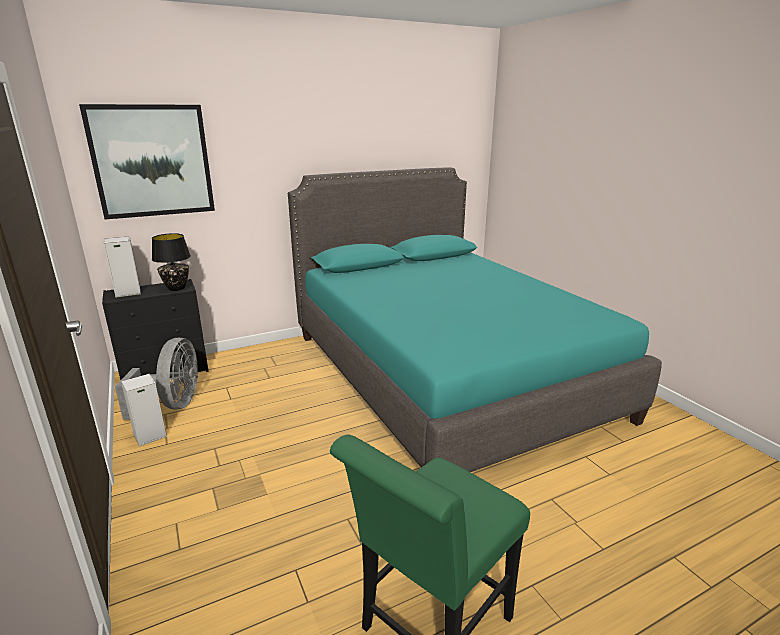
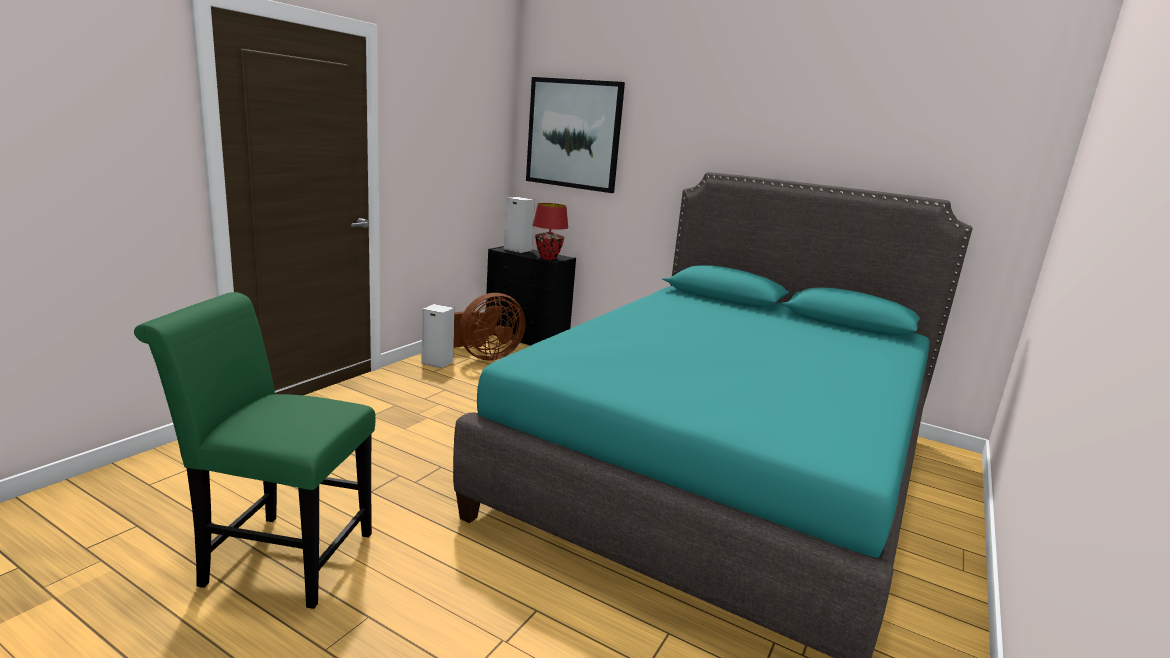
camera: 55 degrees right, 5 degrees down
(173, 405) = (485, 356): grey fan -> brown fan
(176, 288) = (548, 258): black table lamp -> red table lamp

